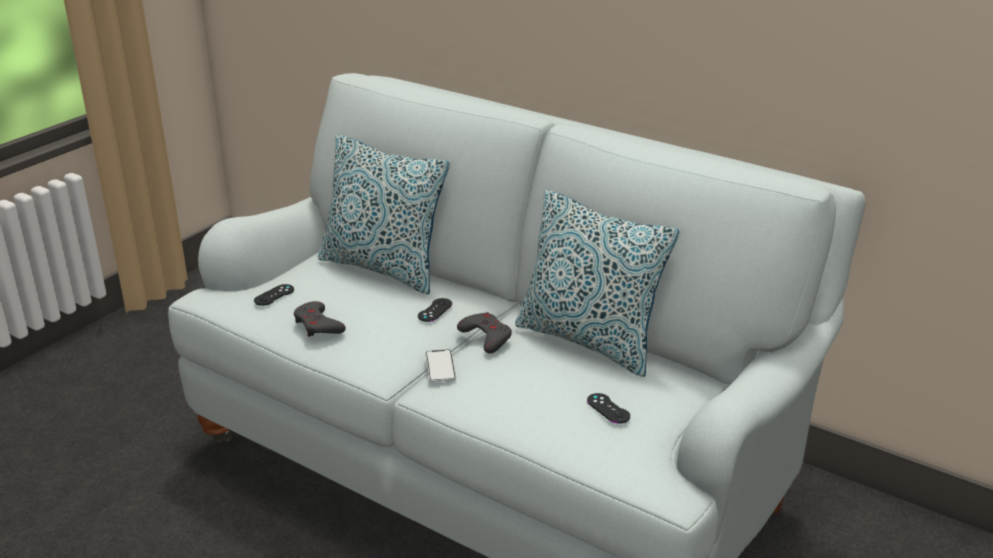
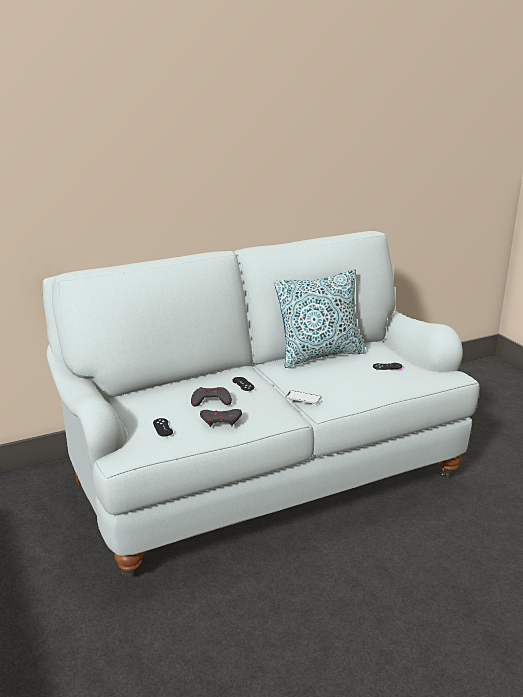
camera: 60 degrees left, 5 degrees down
(383, 268) = (173, 386): pillow -> none
(486, 337) = (287, 378): grey game controller -> grey game controller (211, 400)

